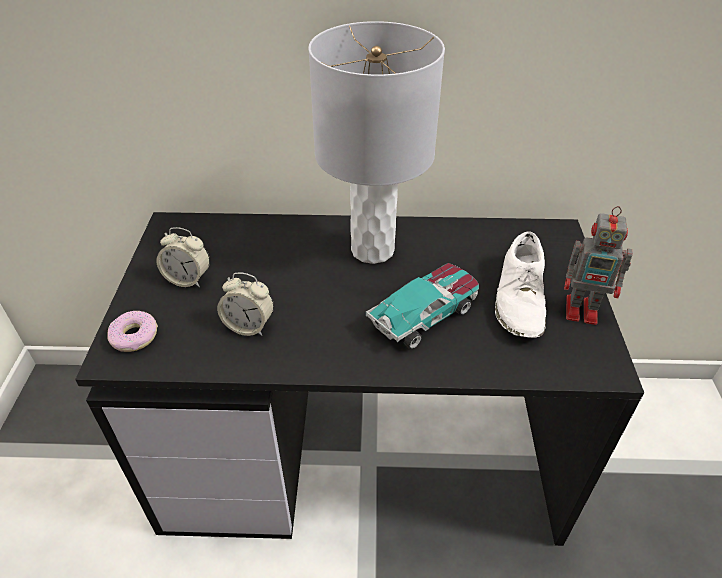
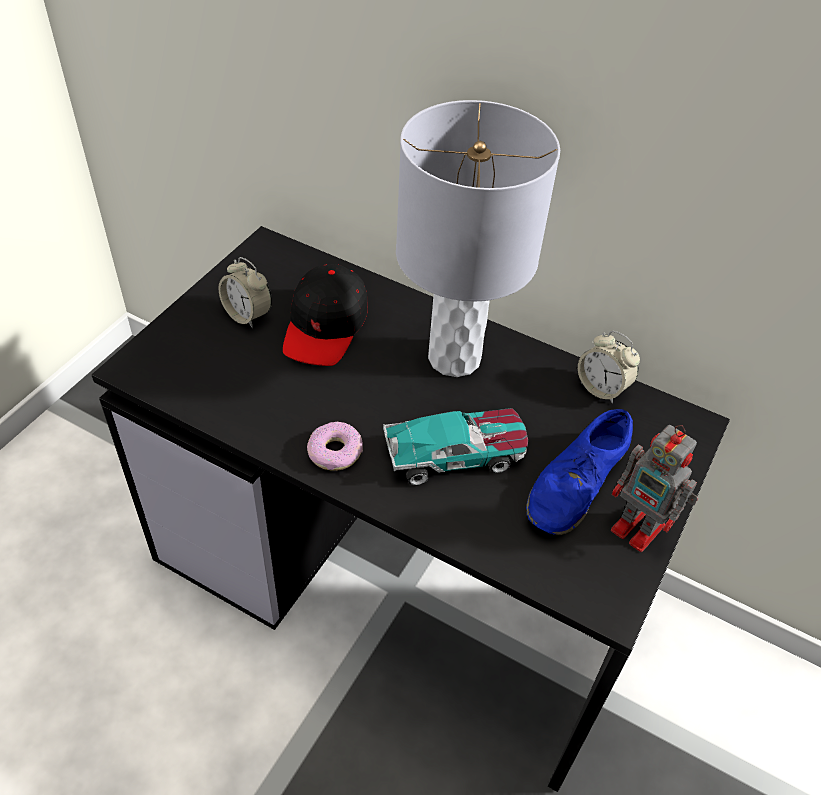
camera: 25 degrees right, 5 degrees up
(135, 336) = (164, 355): donut -> donut (335, 452)
(249, 326) = (272, 389): alarm clock -> alarm clock (602, 388)
(259, 264) = (325, 326): none -> black cap
(520, 298) = (576, 483): white shoe -> blue shoe

